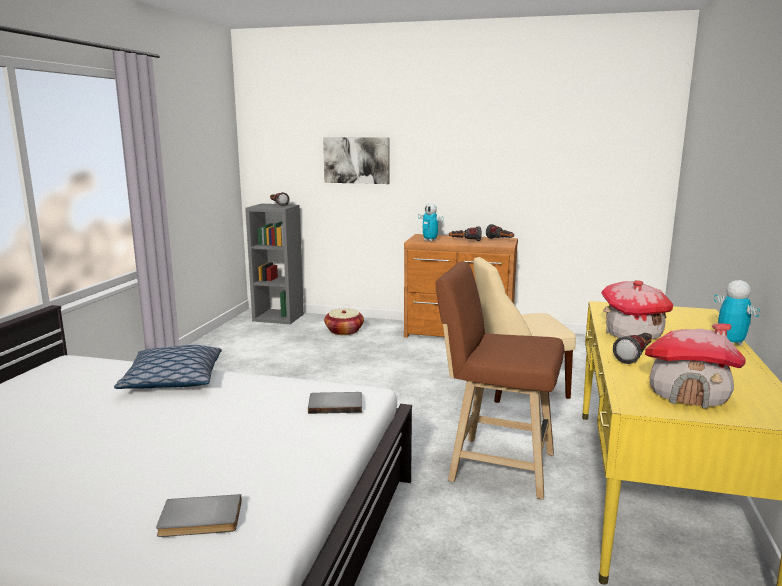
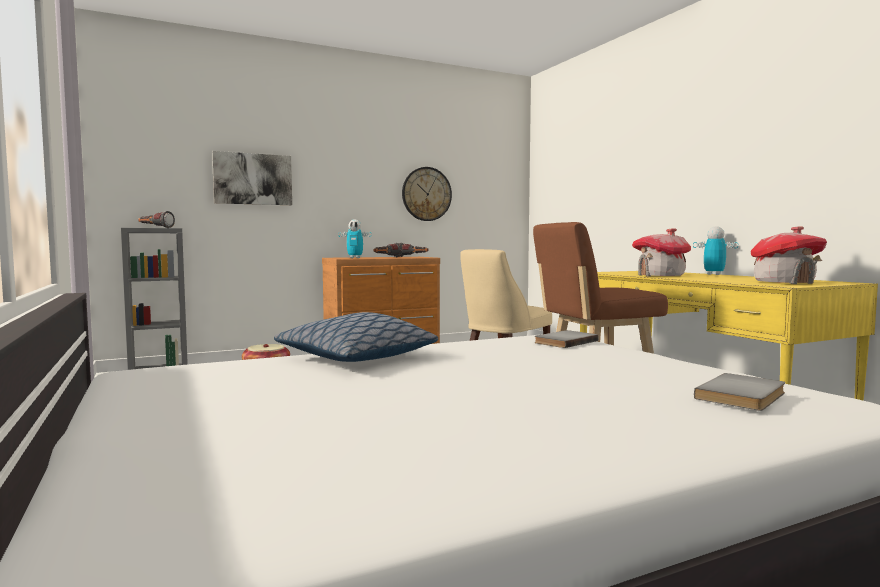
camera: 40 degrees left, 10 degrees down
(532, 170) = (426, 194): none -> wall clock
(635, 356) = (703, 279): flashlight -> none

